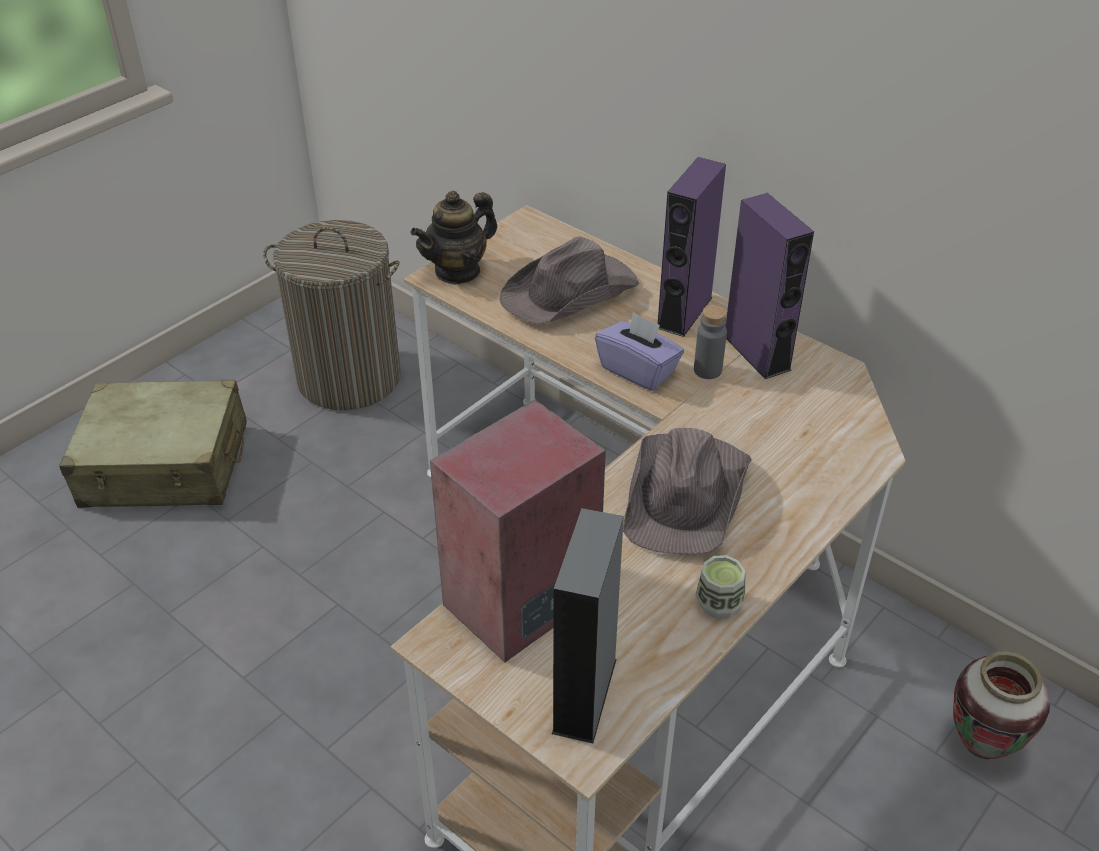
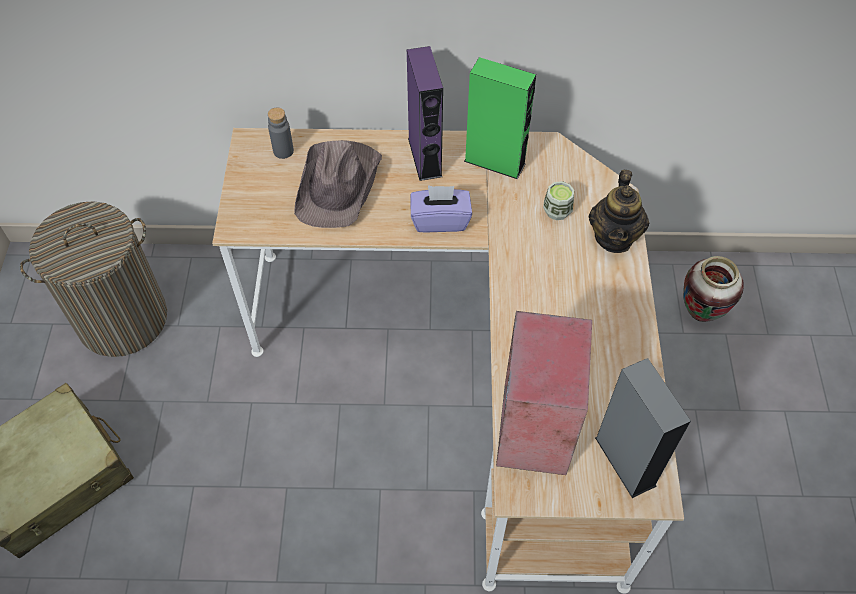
camera: 40 degrees left, 15 degrees up
(458, 271) = (245, 214): teapot -> teapot (614, 237)
(686, 495) = (552, 292): brown hat -> none
(707, 370) = (480, 193): grey bottle -> grey bottle (283, 151)
(718, 604) = (634, 352): cup -> cup (557, 211)
(756, 352) = (494, 162): purple speaker -> green speaker

